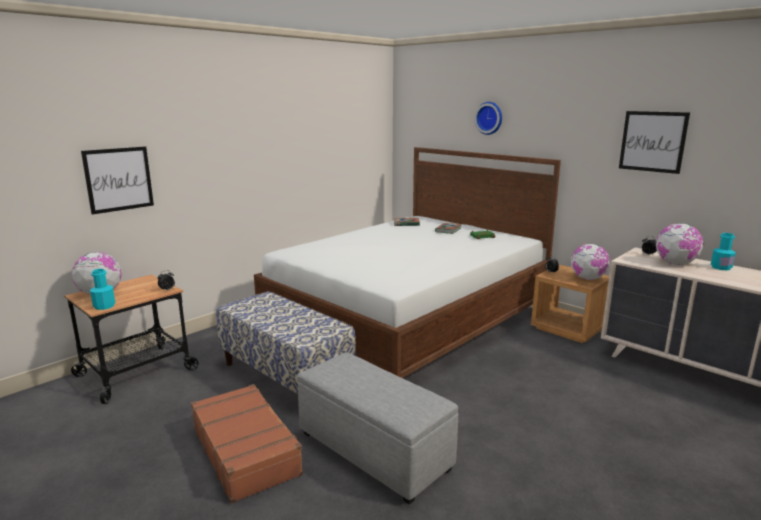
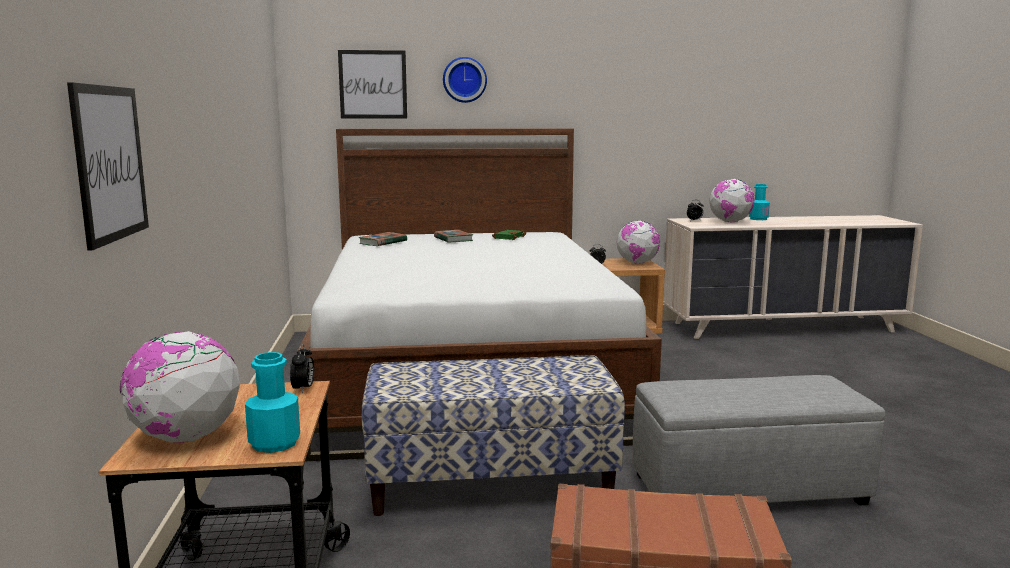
camera: 50 degrees left, 5 degrees down
(652, 141) = (671, 100): picture -> picture (373, 84)

